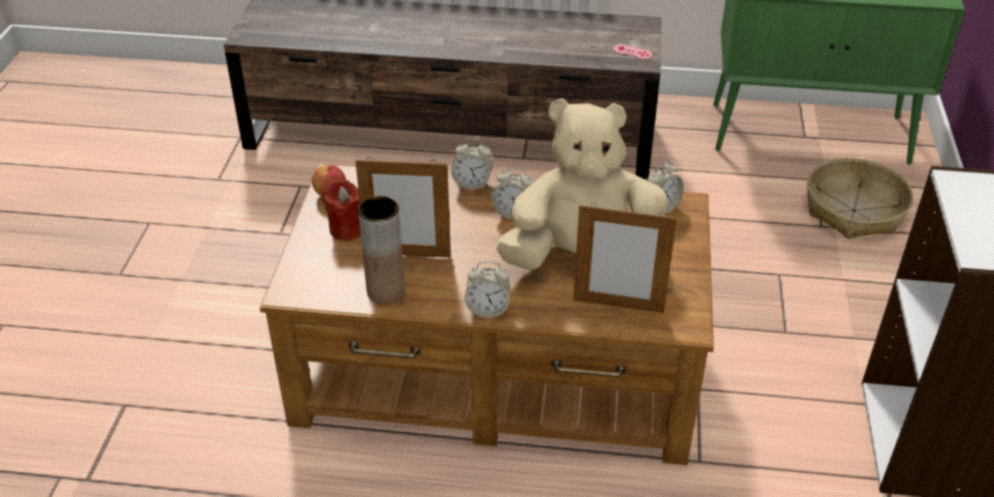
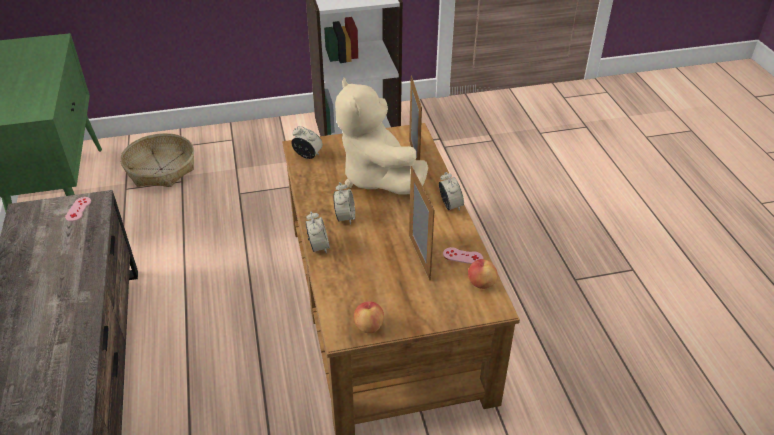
camera: 110 degrees left, 0 degrees up
(331, 292) = (481, 283): none -> apple
(347, 229) = (408, 299): red candle -> none
(385, 291) = (462, 256): brown vase -> pink game controller

